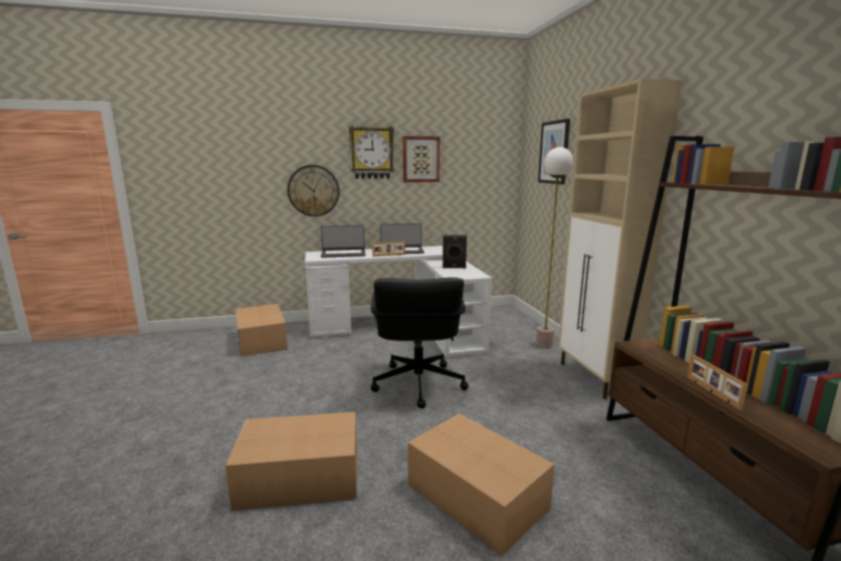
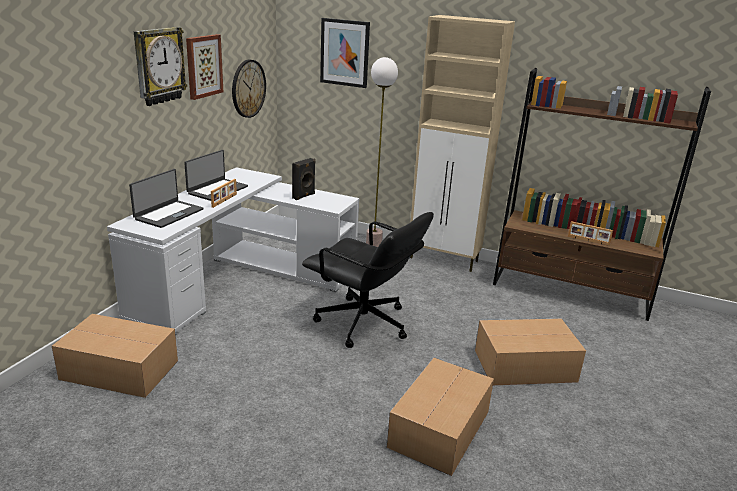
camera: 55 degrees left, 10 degrees up
(313, 190) = (103, 134): wall clock -> wall clock (248, 88)

